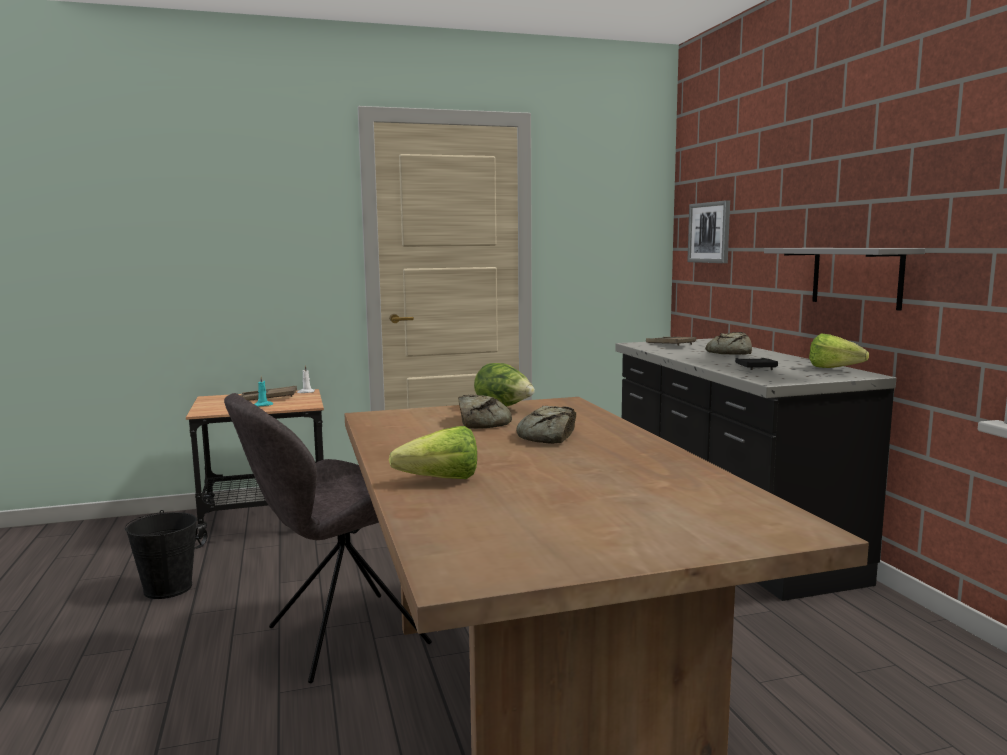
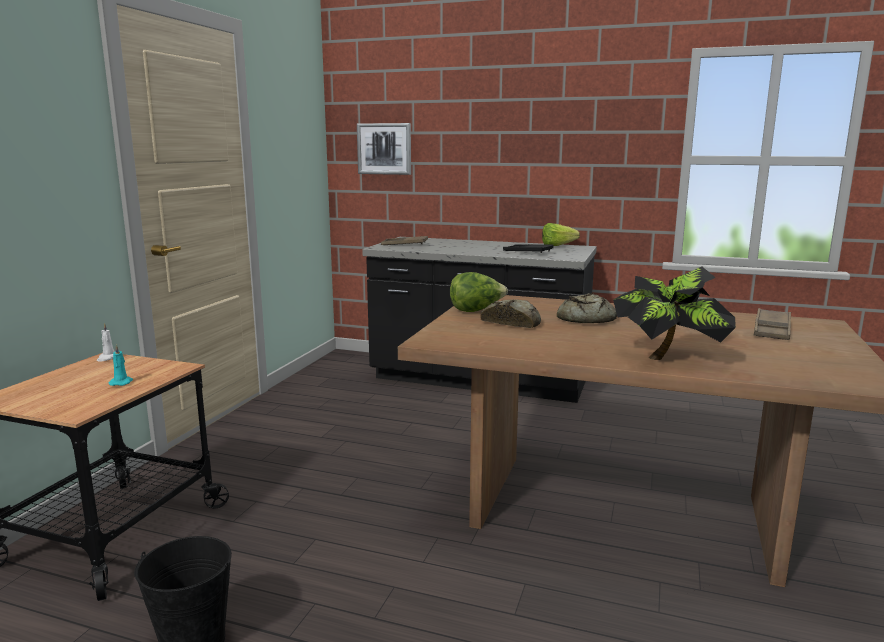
camera: 55 degrees left, 5 degrees up
(268, 398) = (90, 376): brown tray -> brown tray (772, 330)
(341, 637) = (452, 558): grey chair -> none
(433, 481) = (669, 359): lettuce -> potted plant
(729, 353) = (465, 245): bread -> none
(856, 276) = (554, 183): grey shelf -> none

